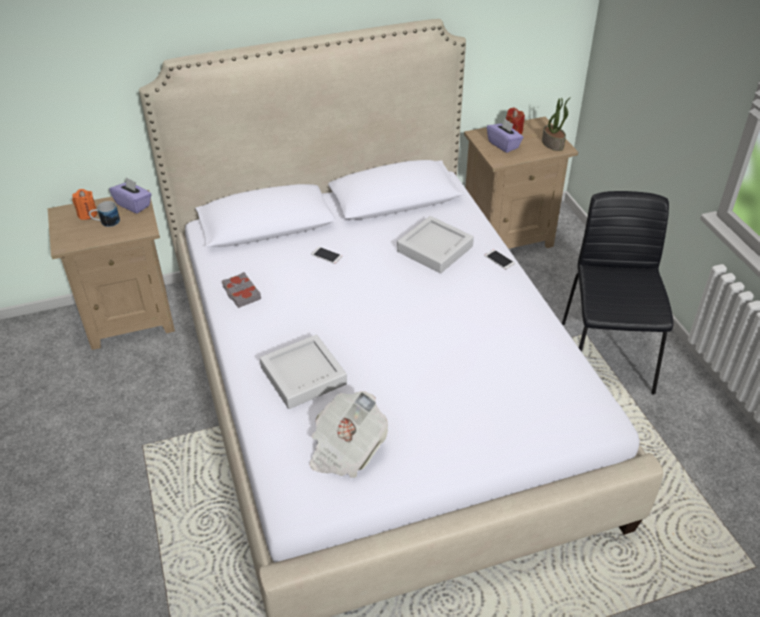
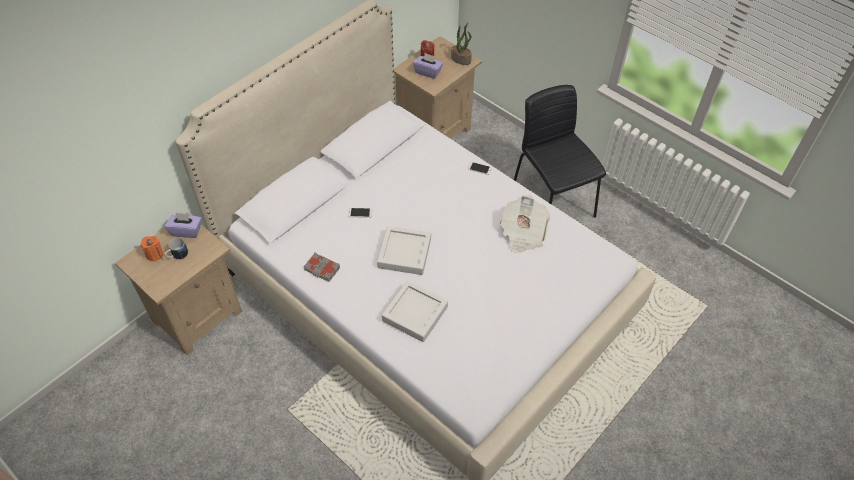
camera: 30 degrees left, 10 degrees up
(346, 449) = (479, 352): newspaper -> newspaper (523, 233)
(435, 249) = (431, 177): grey tray -> grey tray (404, 253)

